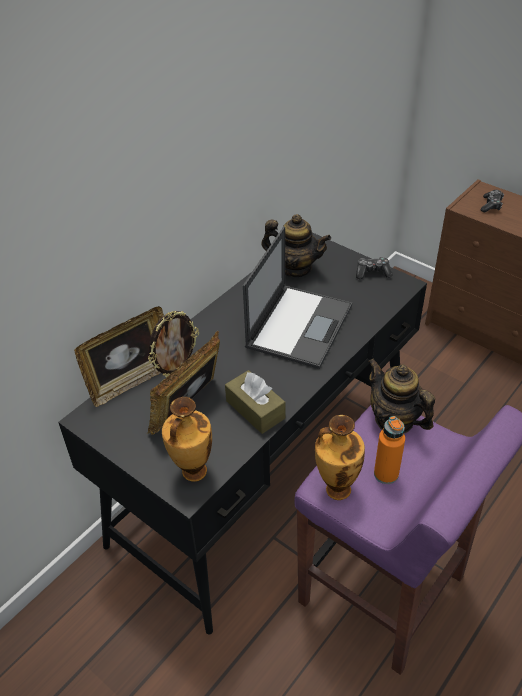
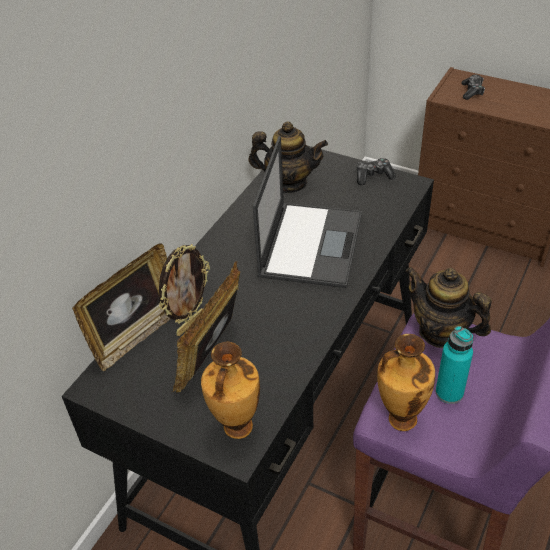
camera: 10 degrees left, 0 degrees up
(255, 409) = (288, 344): brown tissue box -> none
(386, 474) = (449, 392): orange bottle -> turquoise bottle

